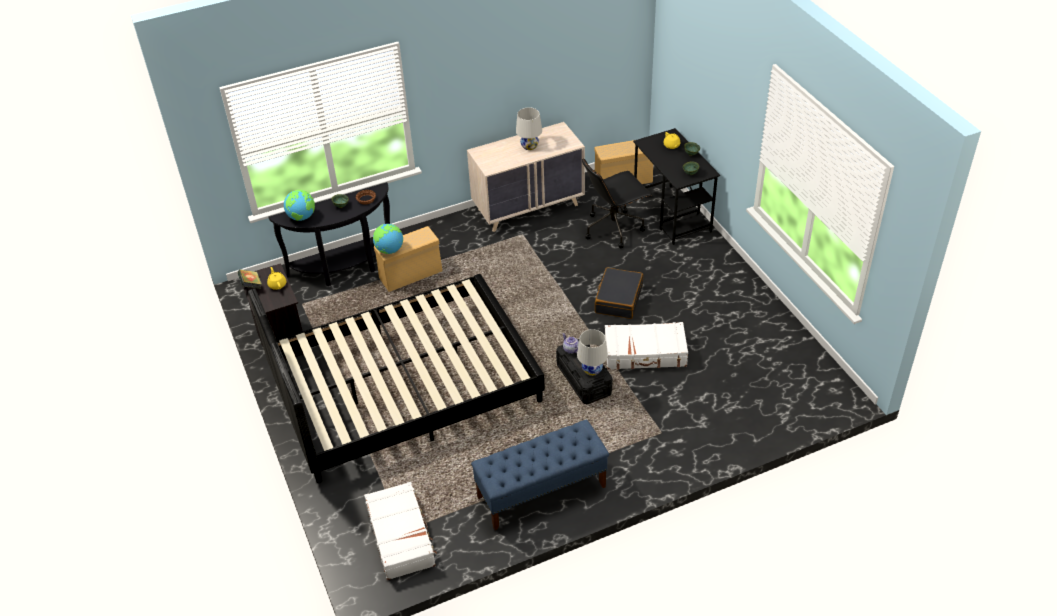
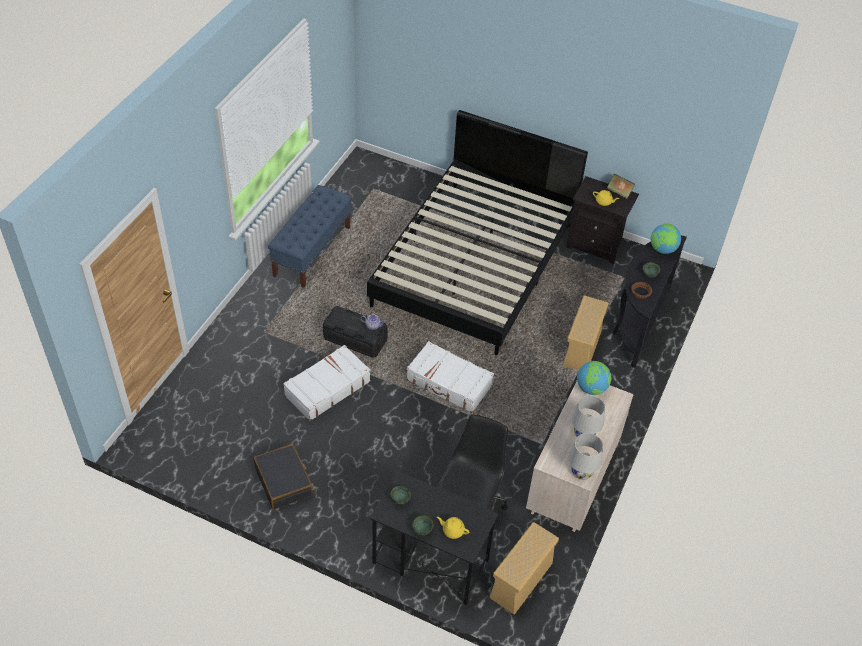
camera: 135 degrees right, 5 degrees up
(389, 250) = (591, 305): globe -> globe (591, 388)
(401, 536) = (371, 186): white suitcase -> white suitcase (449, 383)
(592, 369) = (342, 319): white table lamp -> white table lamp (581, 472)
(618, 299) = (393, 426): black suitcase -> black suitcase (284, 481)

